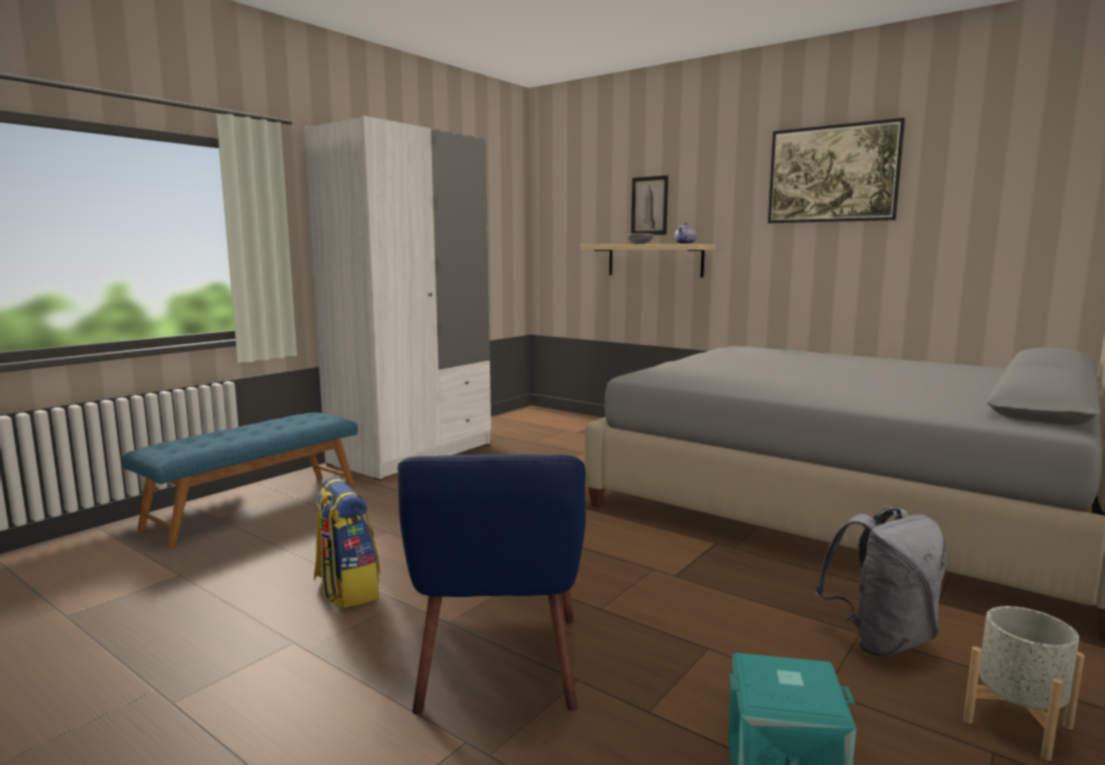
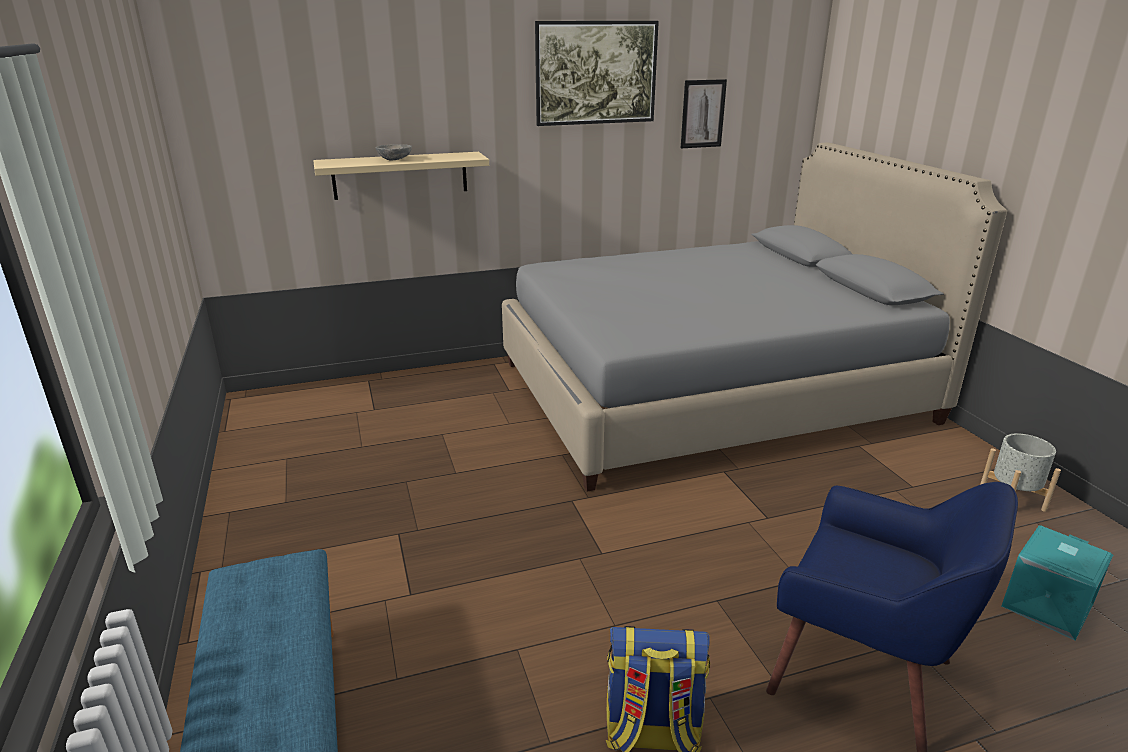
camera: 55 degrees left, 15 degrees up
(412, 453) = (268, 541): white wardrobe -> none
(649, 206) = (383, 105): picture -> picture (703, 114)
(685, 243) = (459, 157): teapot -> none
(881, 640) = (909, 488): grey backpack -> none

